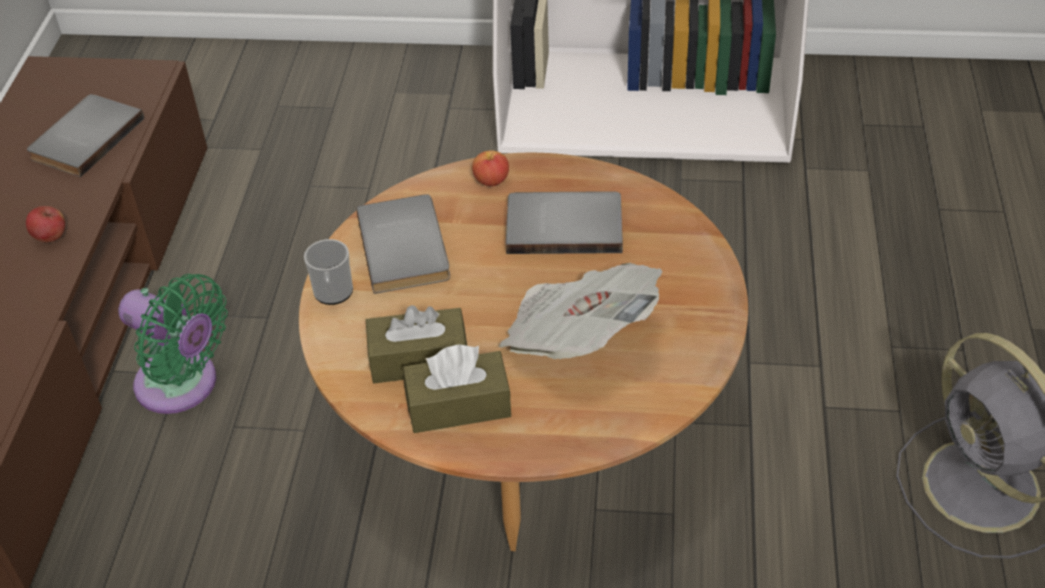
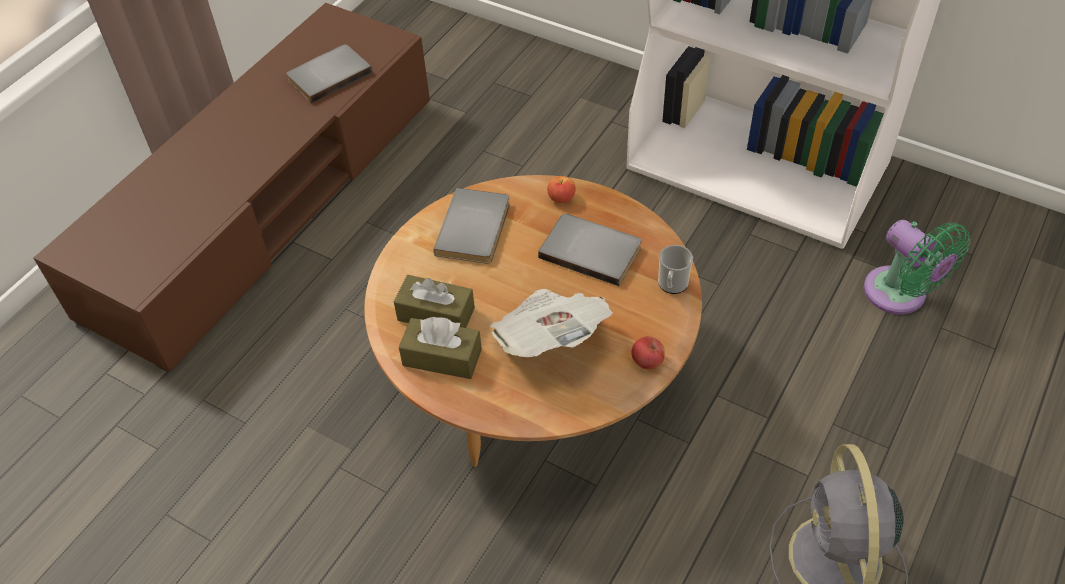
camera: 25 degrees right, 5 degrees up
(51, 237) = (271, 141): apple -> apple (647, 362)
(183, 386) = (329, 268): green fan -> green fan (900, 295)
(333, 294) = (408, 247): mug -> mug (672, 285)

